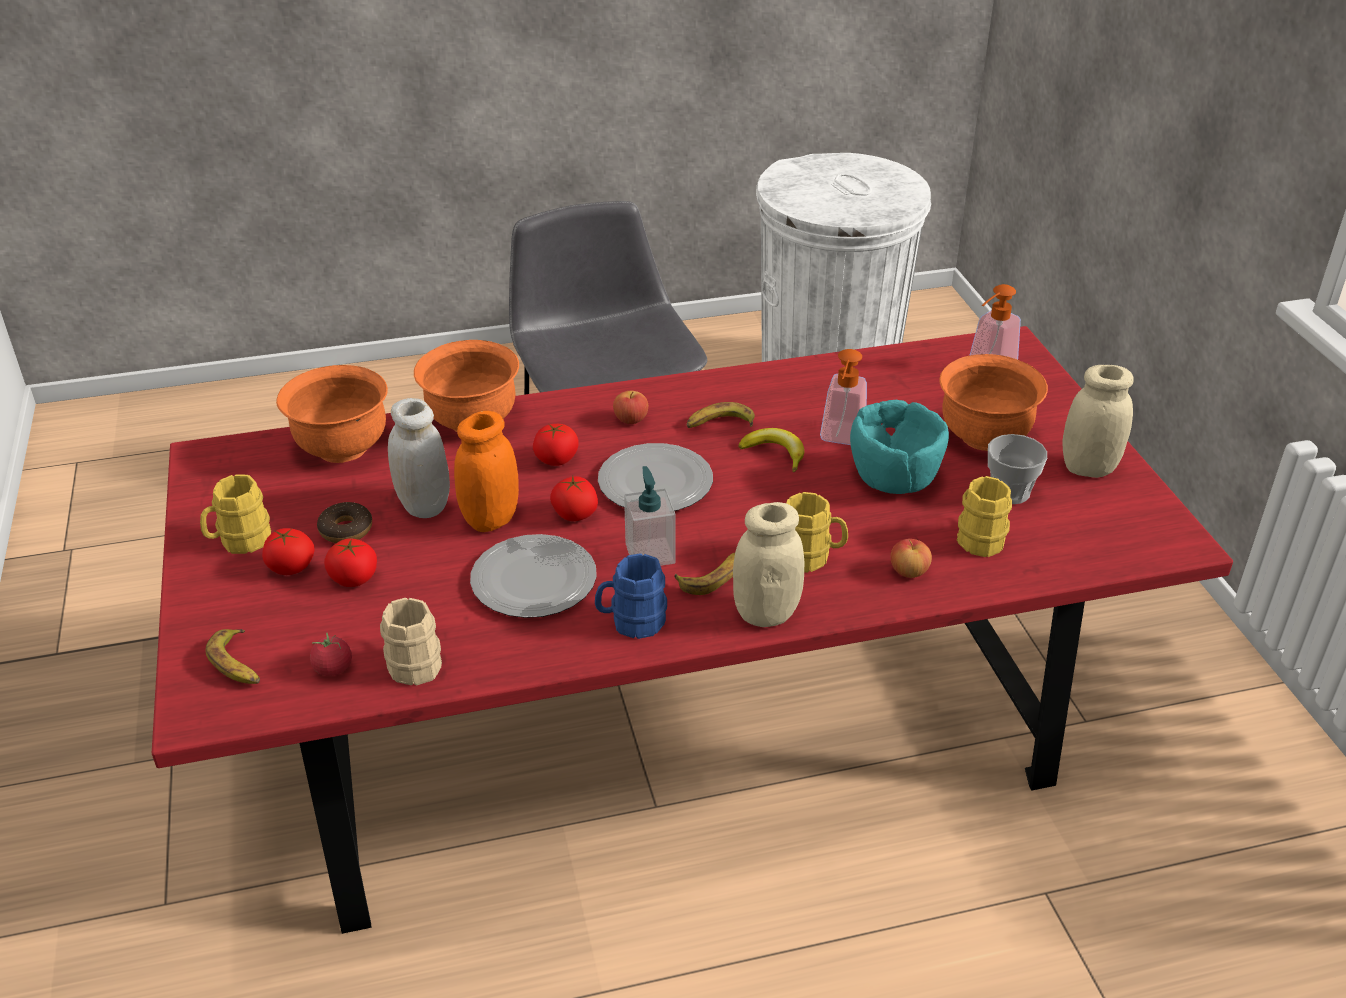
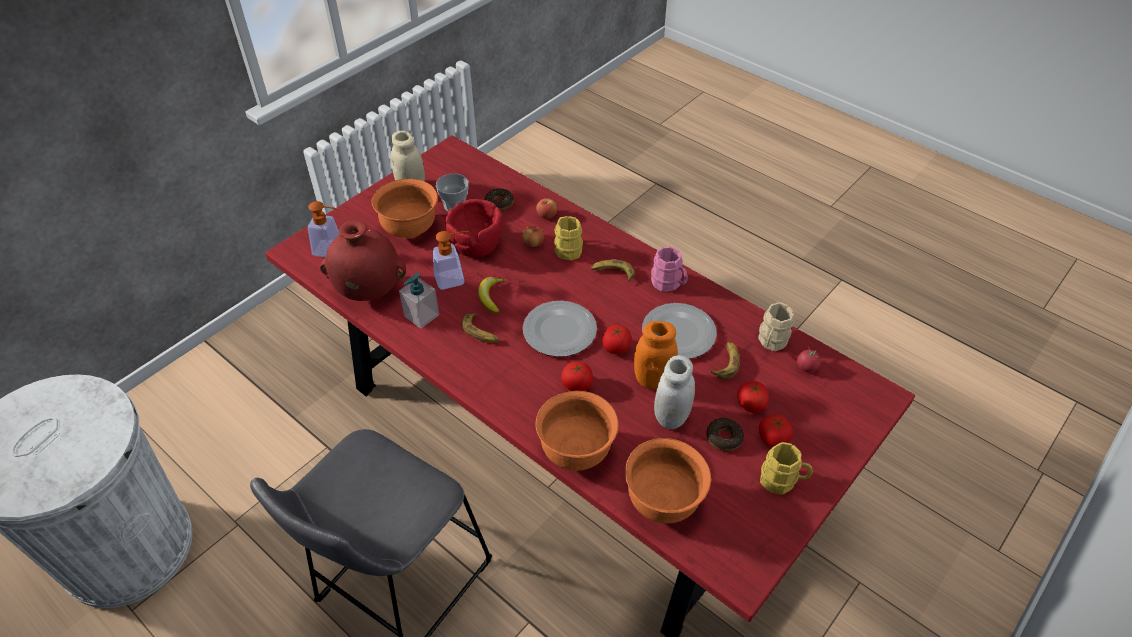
camera: 125 degrees left, 10 degrees up
(238, 664) = (845, 405): banana -> banana (725, 363)
(631, 419) = (509, 374): apple -> apple (533, 243)
(631, 622) = (669, 284): blue mug -> pink mug
(650, 553) = (617, 303): soap dispenser -> soap dispenser (421, 316)
(766, 613) = (619, 246): beige jar -> none
(878, 371) = (368, 292): none -> red vase
(895, 479) = (476, 245): turquoise bowl -> red bowl
(982, 536) = (499, 203): yellow mug -> donut

